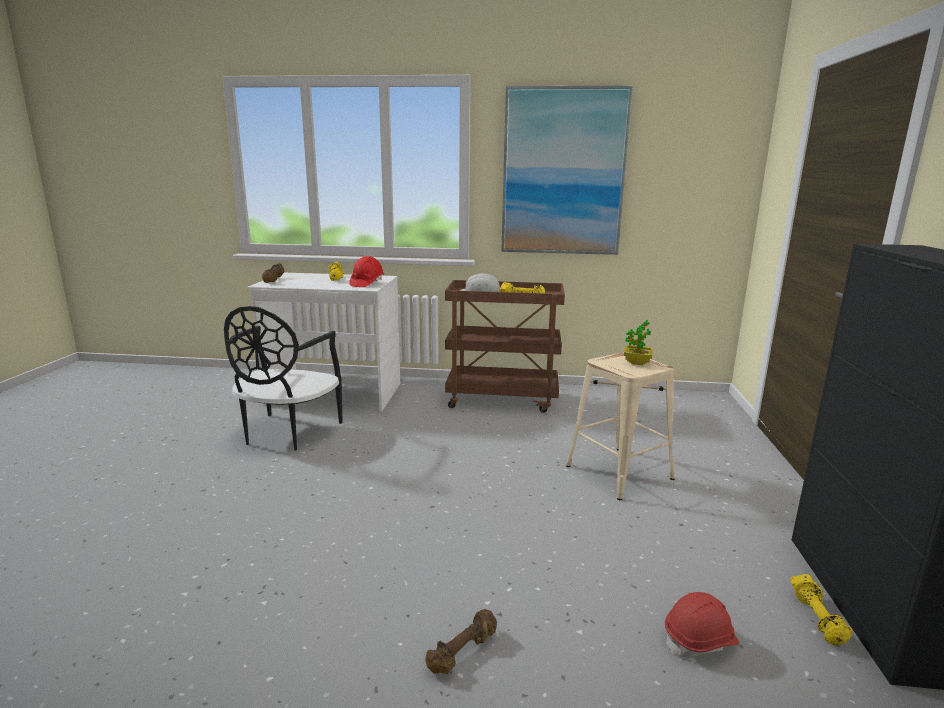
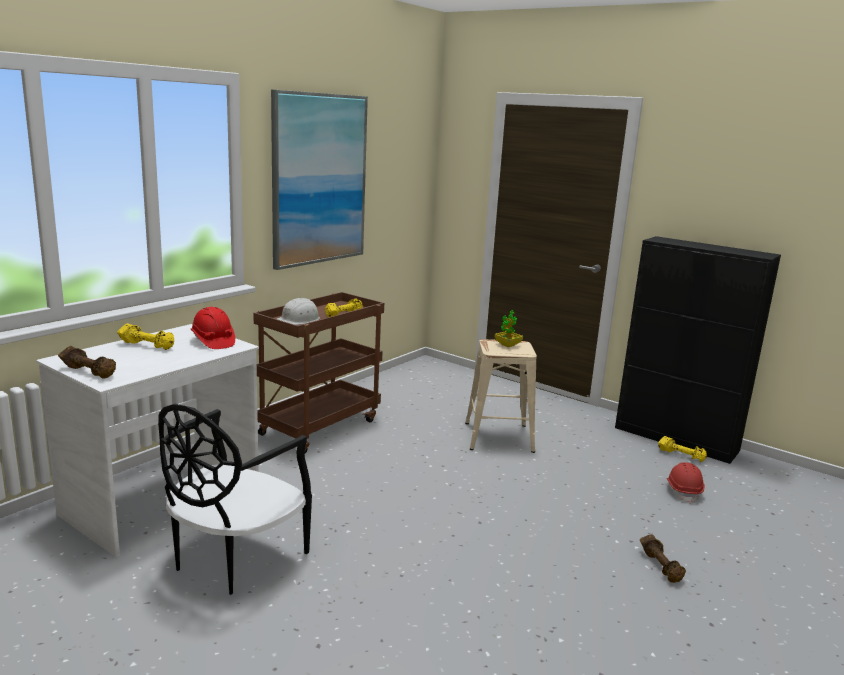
camera: 60 degrees left, 0 degrees up
(287, 433) = (234, 558): black chair -> black chair turned 75 degrees clockwise

